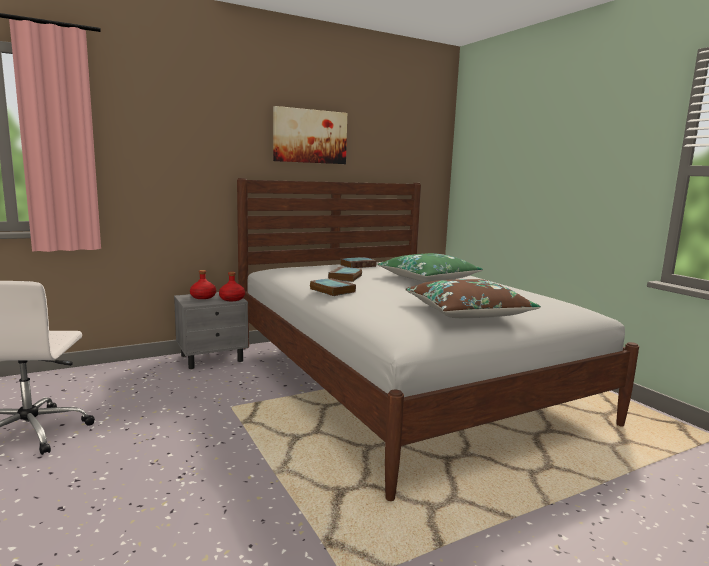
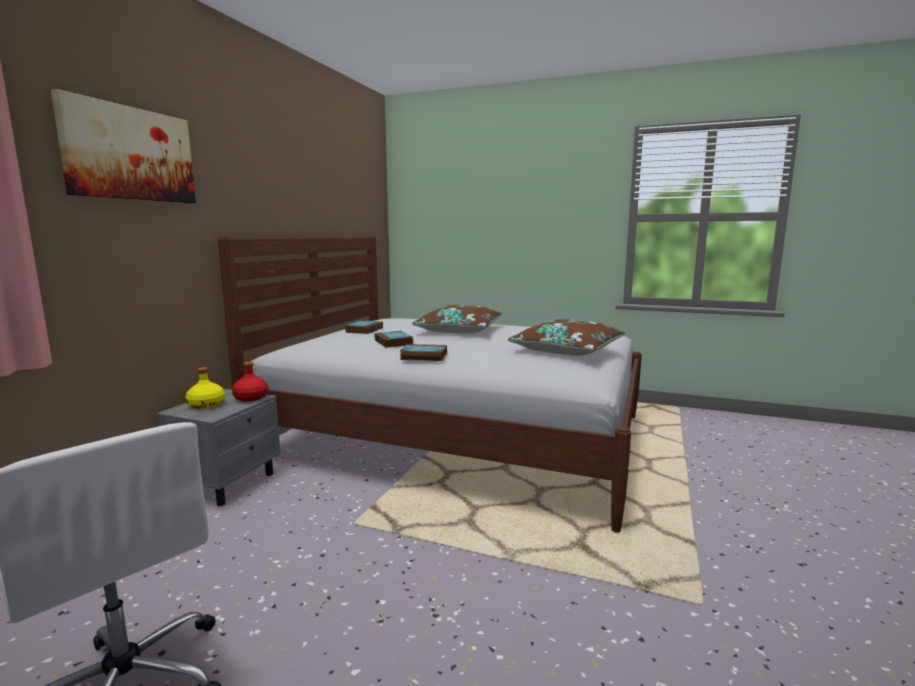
camera: 40 degrees left, 0 degrees up
(203, 297) = (206, 405): red bottle -> yellow bottle
(310, 136) = (281, 183): picture -> picture (130, 154)
(428, 278) = (459, 330): green pillow -> brown pillow

